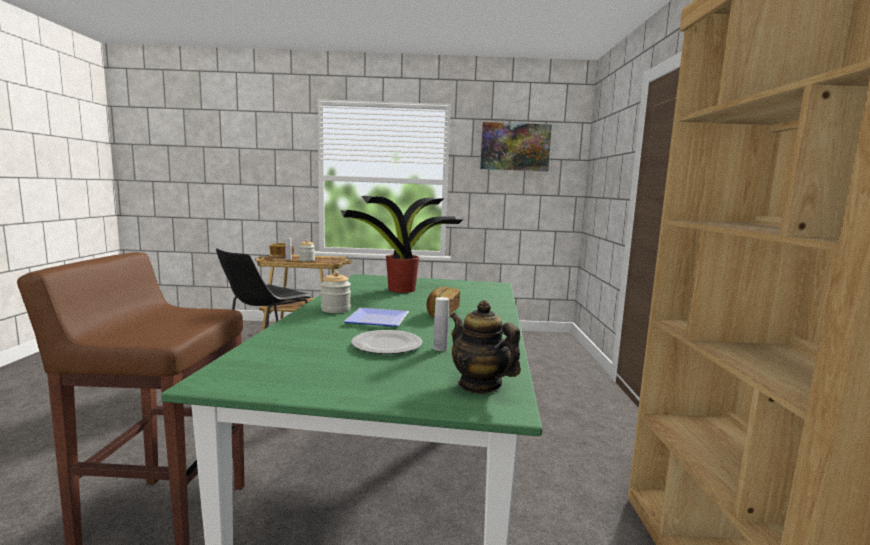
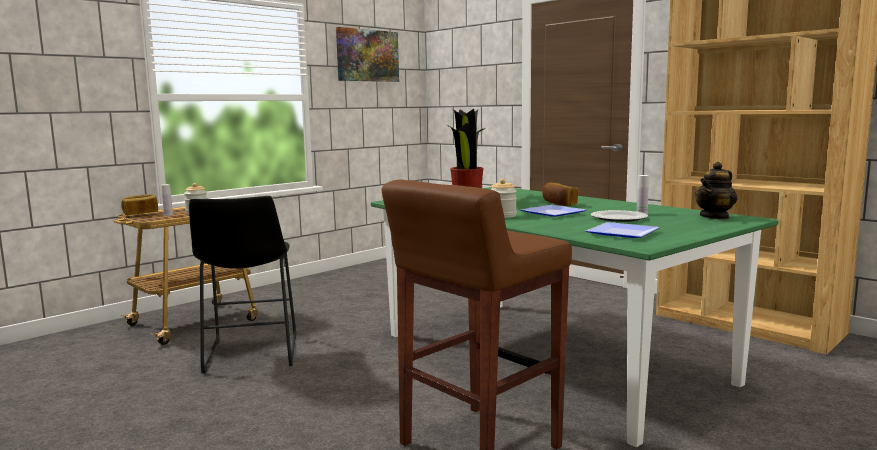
camera: 45 degrees left, 0 degrees up
(285, 362) = (625, 233): none -> plate
(479, 385) = (715, 217): teapot -> teapot turned 45 degrees counterclockwise

